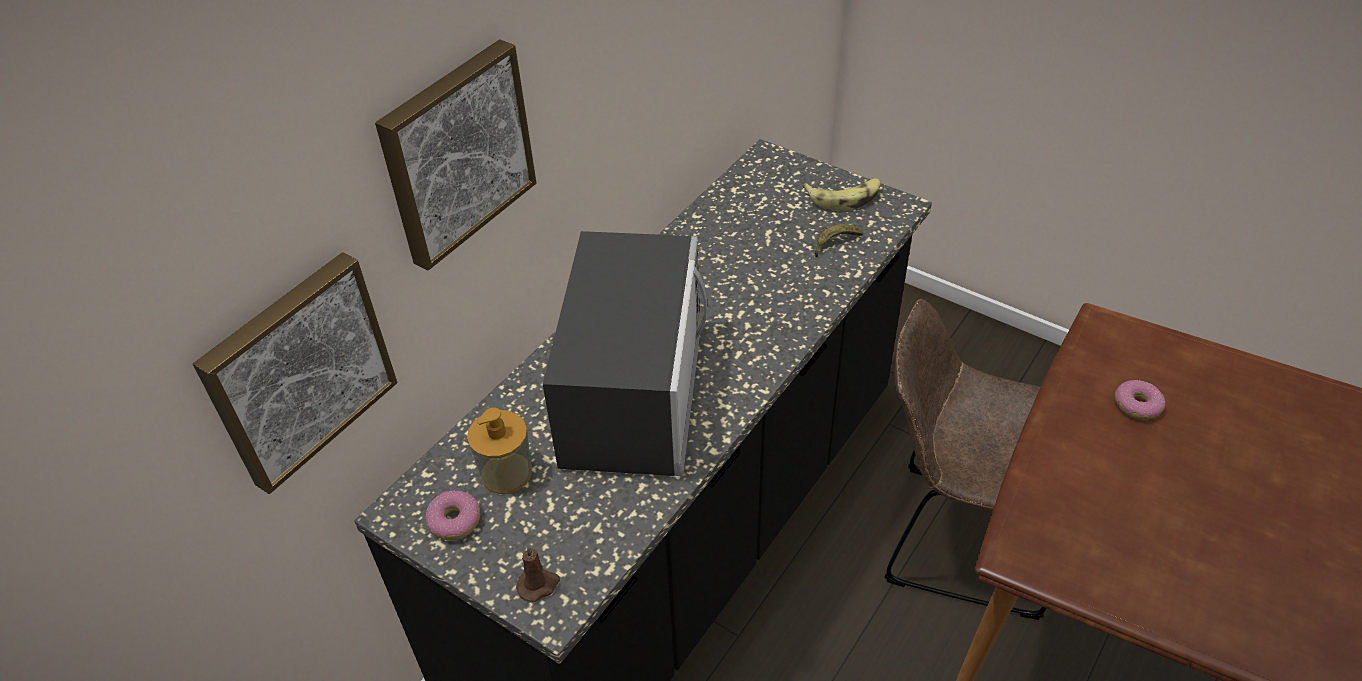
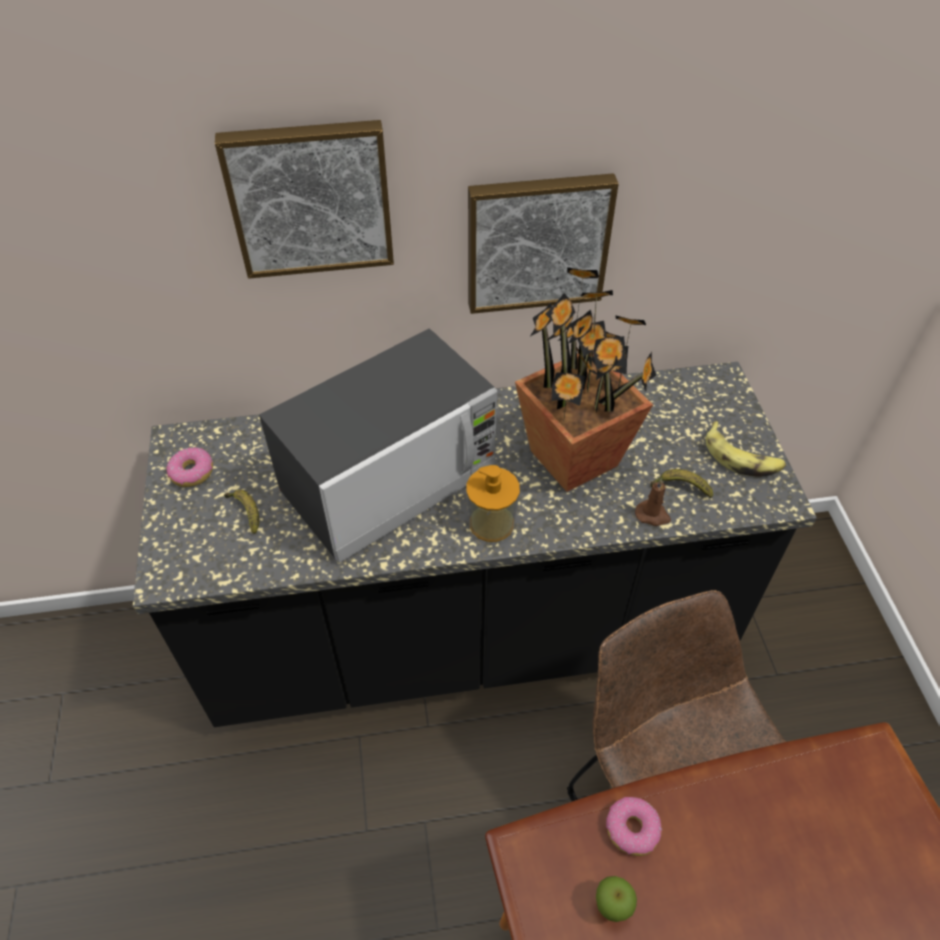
camera: 45 degrees right, 5 degrees up
(298, 369) = (114, 291): picture -> picture (537, 241)
(506, 473) = (254, 468): soap dispenser -> soap dispenser (491, 523)
(539, 585) = (178, 554): brown candle -> brown candle (653, 515)
(550, 508) = (246, 512): none -> banana
(744, 277) = (575, 459): none -> potted plant
(1093, 535) = (611, 907): none -> apple
(1136, 406) = (805, 850): donut -> donut (631, 829)

